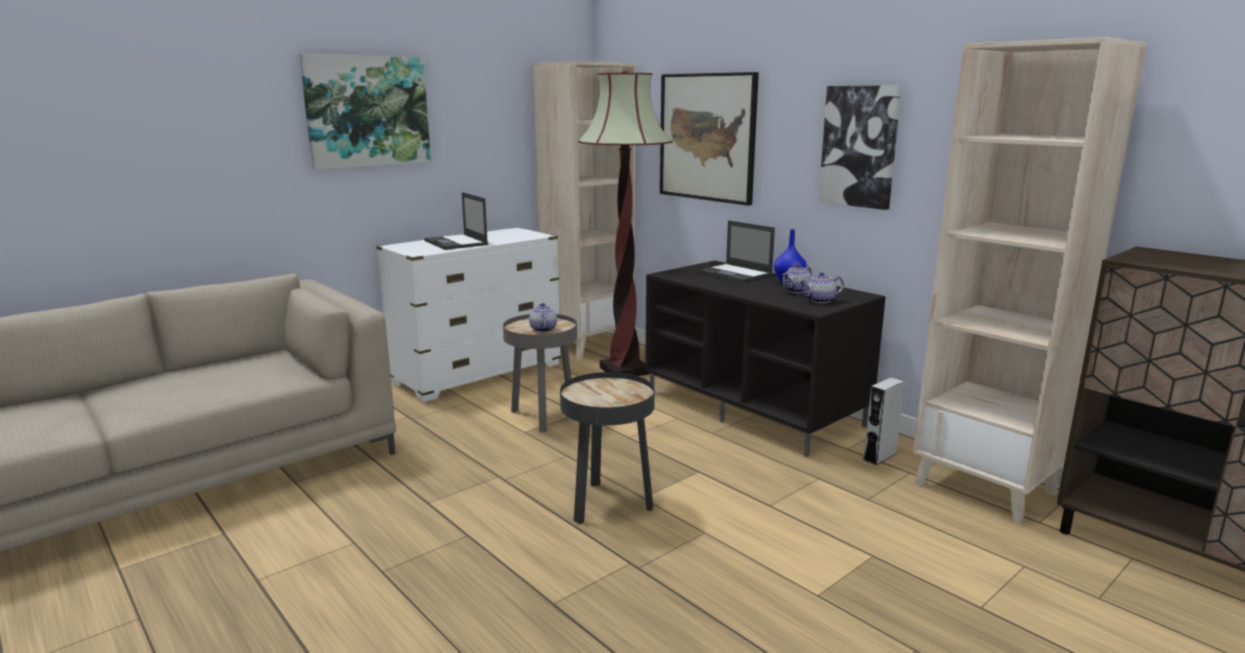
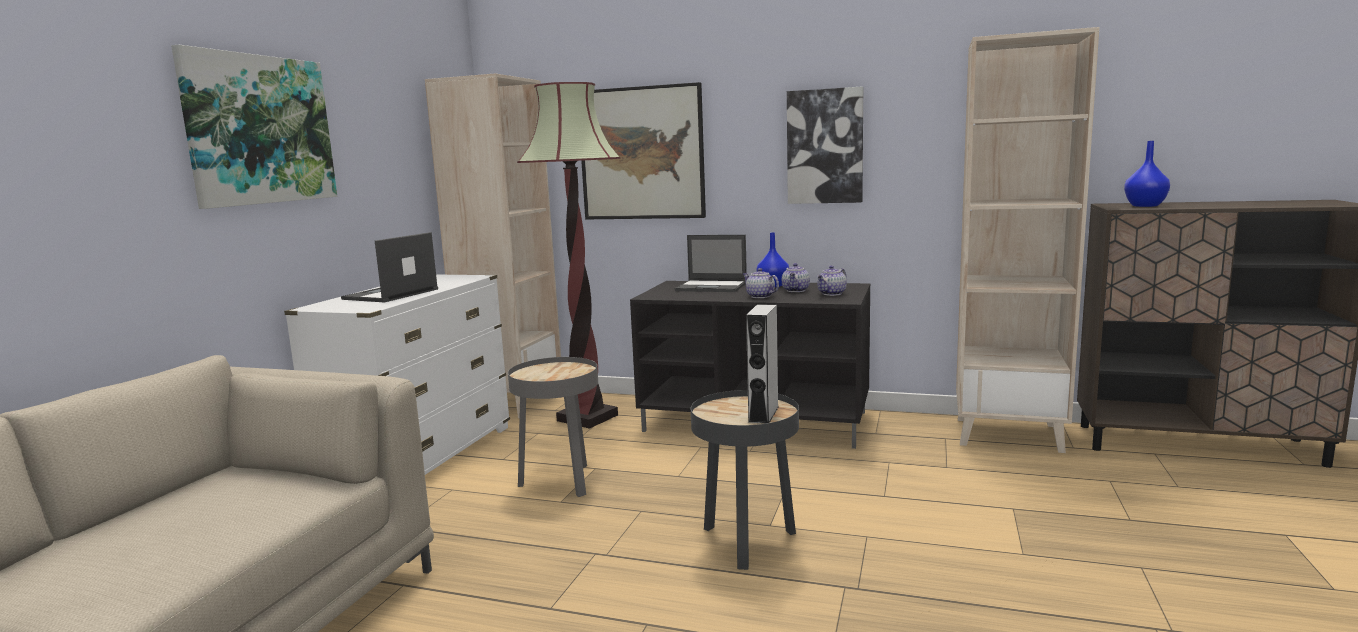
camera: 30 degrees left, 5 degrees down
(456, 243) = (390, 294): laptop -> laptop turned 90 degrees clockwise
(542, 329) = (559, 374): teapot -> teapot (759, 296)
(879, 456) = (907, 432): grey speaker -> grey speaker (763, 414)
(1174, 260) = (1144, 206): none -> blue vase

